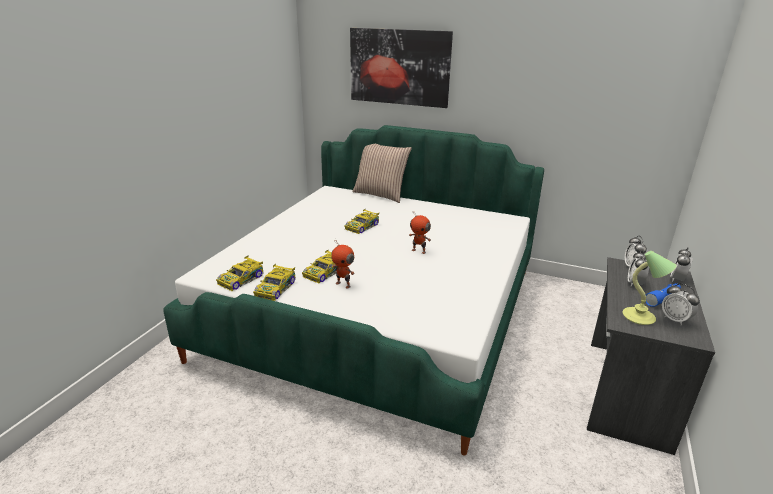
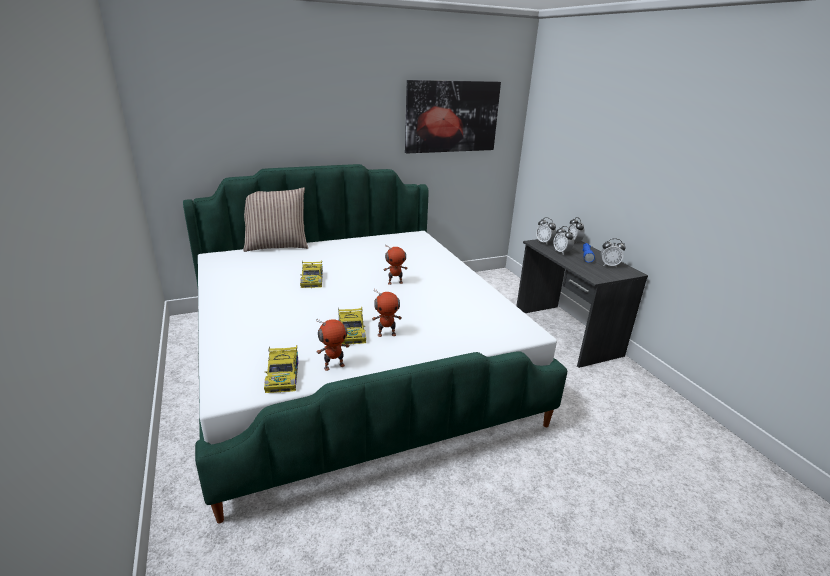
camera: 45 degrees left, 0 degrees up
(276, 288) = (334, 366): toy car -> toy robot
(399, 67) = (268, 102): picture -> picture (452, 117)
(640, 317) = (596, 271): table lamp -> none

